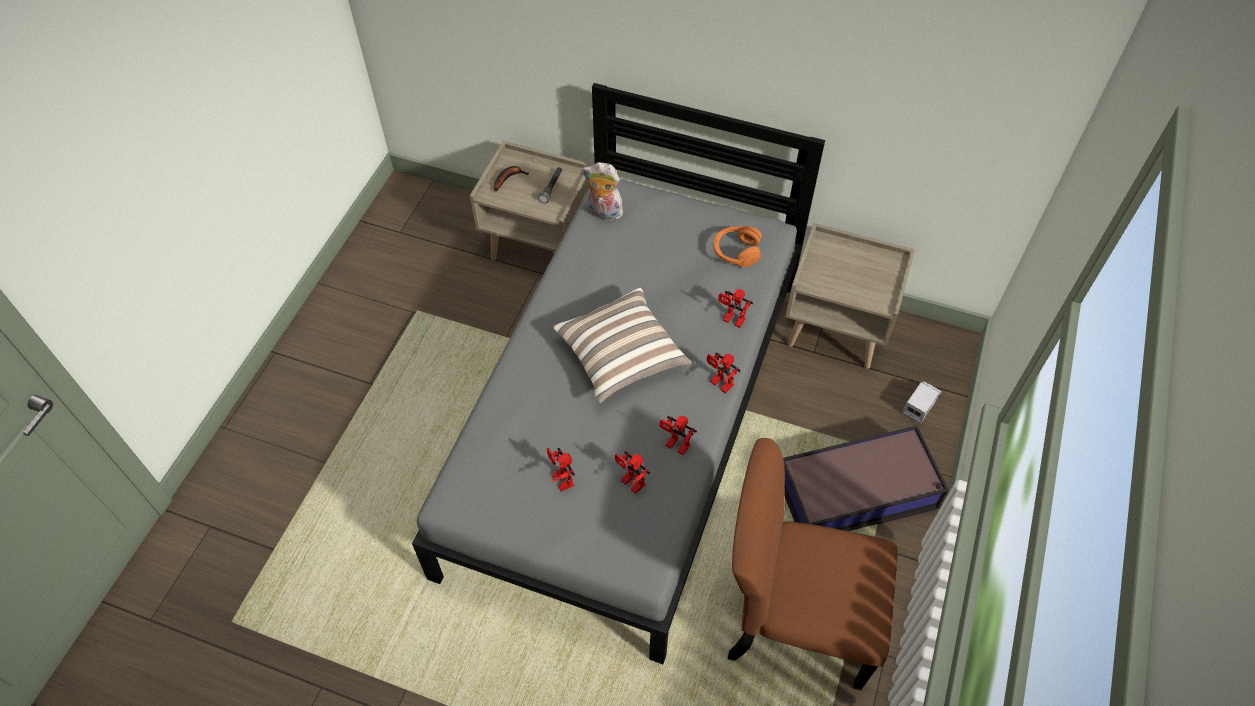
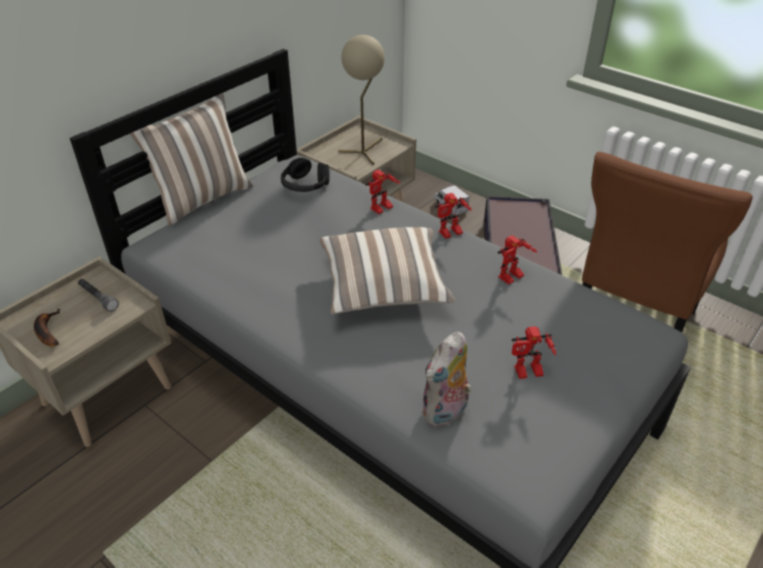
camera: 70 degrees left, 15 degrees down
(603, 213) = (184, 255): plush toy -> plush toy (446, 413)
(629, 483) = (546, 320): toy robot -> none
(683, 190) = (202, 198): none -> pillow
(736, 251) = (305, 185): orange headphones -> black headphones
(853, 279) = (365, 151): none -> beige table lamp

